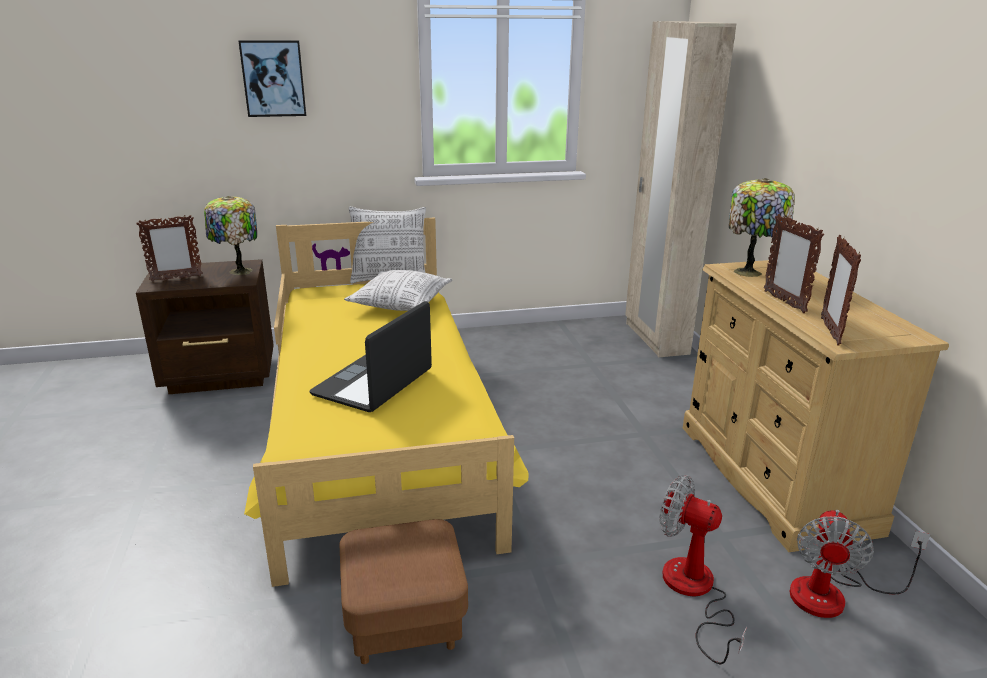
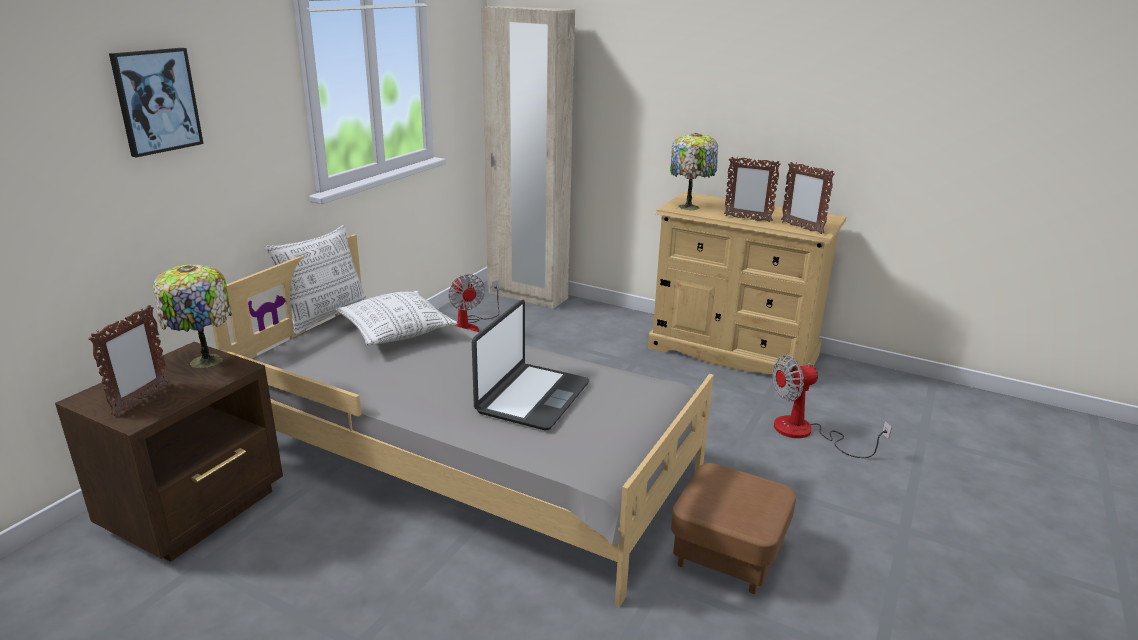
camera: 50 degrees left, 0 degrees up
(374, 383) = (532, 397): laptop -> laptop turned 135 degrees counterclockwise
(379, 432) = (468, 461): yellow bed -> grey bed
(833, 594) = (846, 395): fan -> fan (470, 328)

